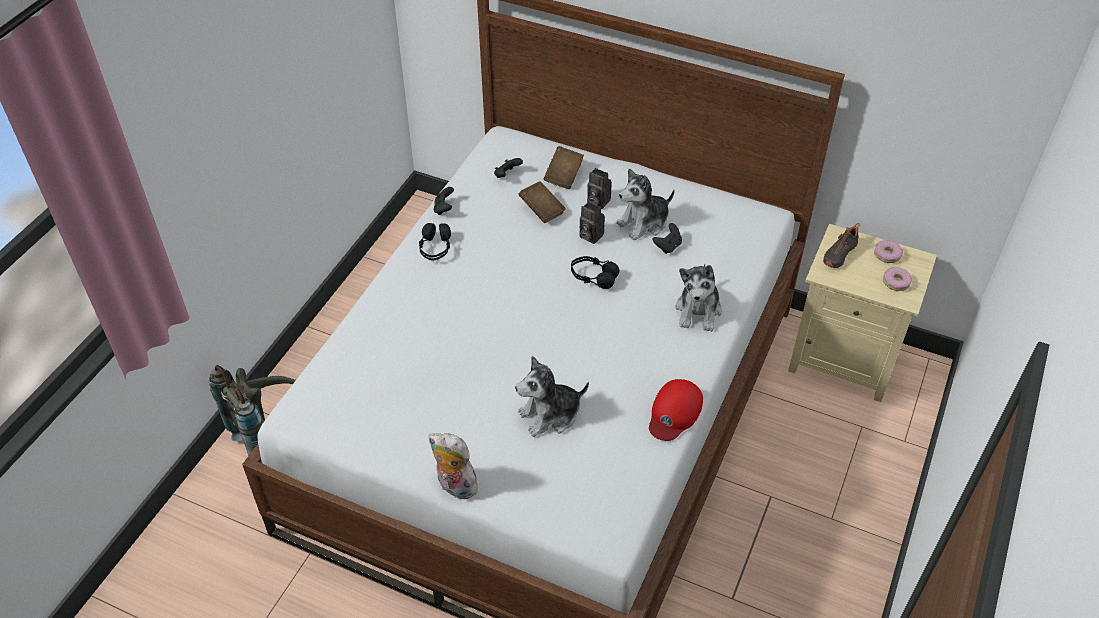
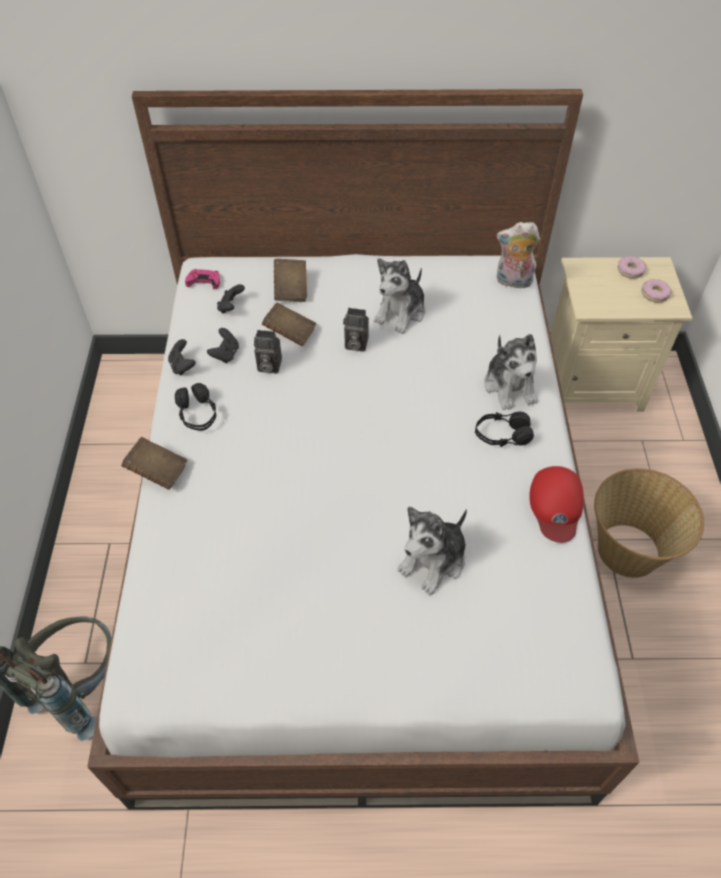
camera: 25 degrees left, 5 degrees up
(383, 279) = (157, 472): none -> brown book
(454, 486) = (380, 694): plush toy -> plush toy (512, 282)
(497, 148) = (204, 281): none -> pink game controller
(593, 277) = (386, 387): black headphones -> black headphones (502, 435)
(597, 201) = (340, 305): camera -> camera (268, 366)
(668, 246) = (439, 329): black game controller -> black game controller (225, 354)
(786, 512) = (628, 549): none -> basket
(838, 253) = (589, 283): black shoe -> none

